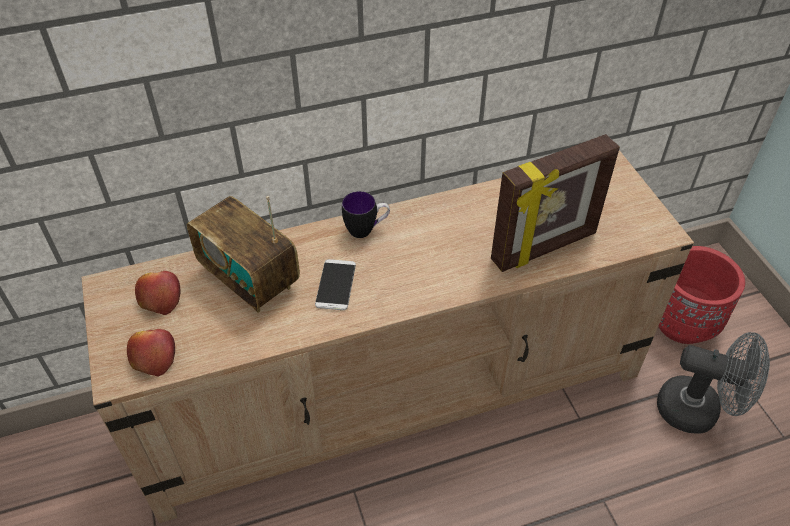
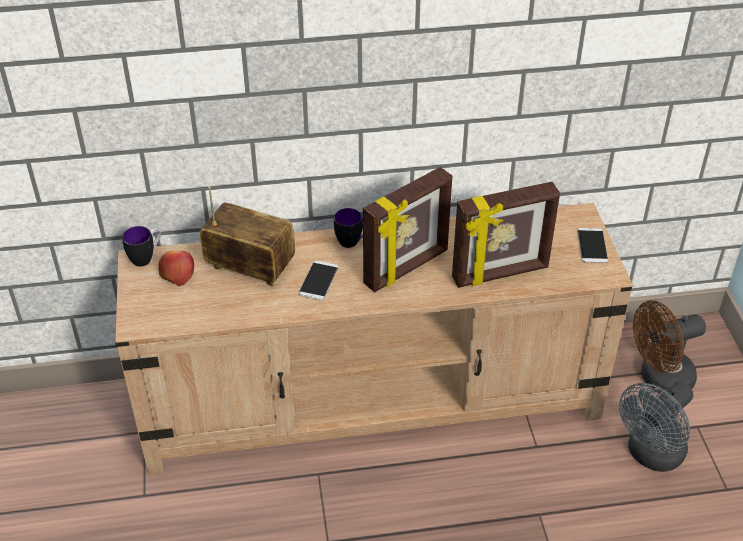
camera: 10 degrees right, 5 degrees down
(118, 282) = (146, 258): none -> mug
(153, 356) = (165, 314): apple -> none
(249, 278) = (250, 267): radio -> radio turned 150 degrees clockwise
(436, 255) = (407, 268): none -> picture frame
(634, 201) = (592, 246): none -> phone
(682, 323) = (659, 379): red planter -> brown fan
(698, 411) = (650, 455): grey fan -> grey fan turned 105 degrees clockwise

